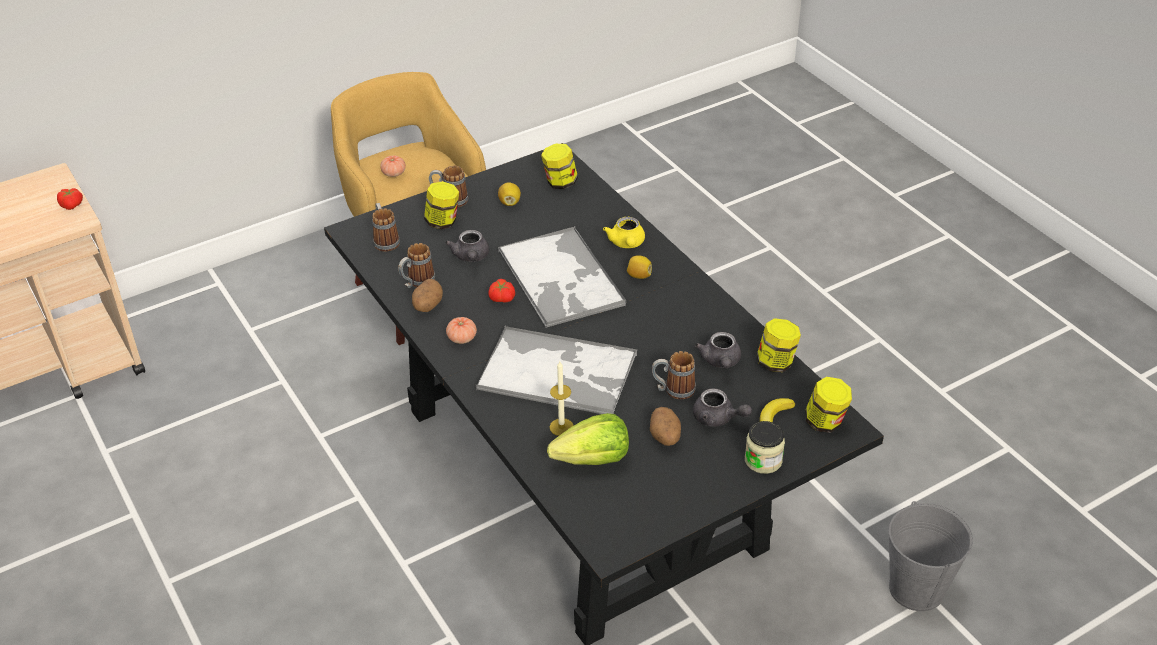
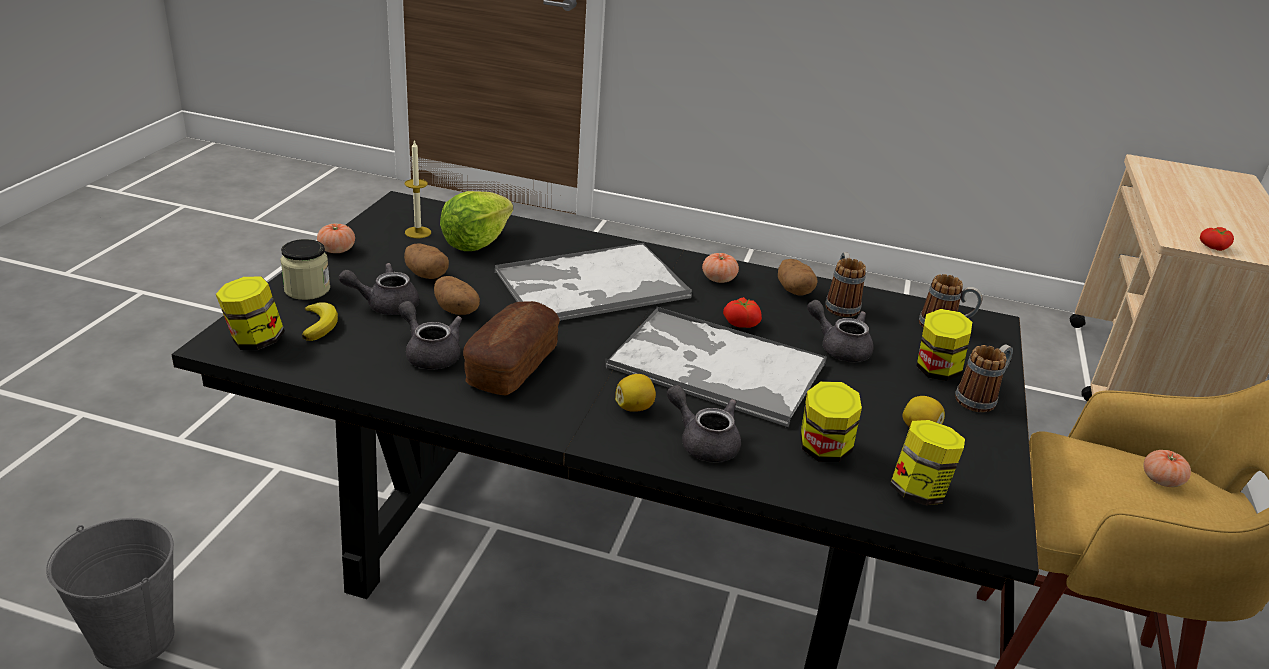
camera: 135 degrees right, 10 degrees down
(561, 427) = (532, 252): candle -> candle (418, 232)
(627, 244) = (703, 442): yellow teapot -> grey teapot
(673, 390) = (457, 311): mug -> potato
(679, 331) = (512, 366): none -> bread
(712, 501) = (337, 250): none -> tomato
(776, 362) = (359, 377): jar -> jar (823, 450)

